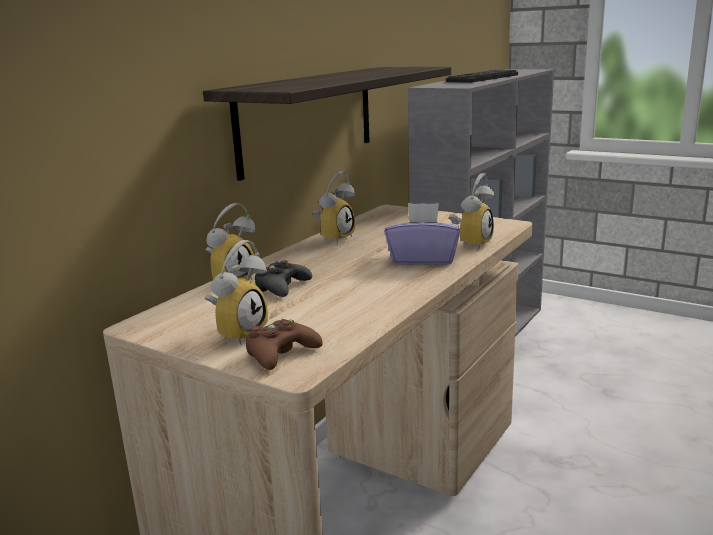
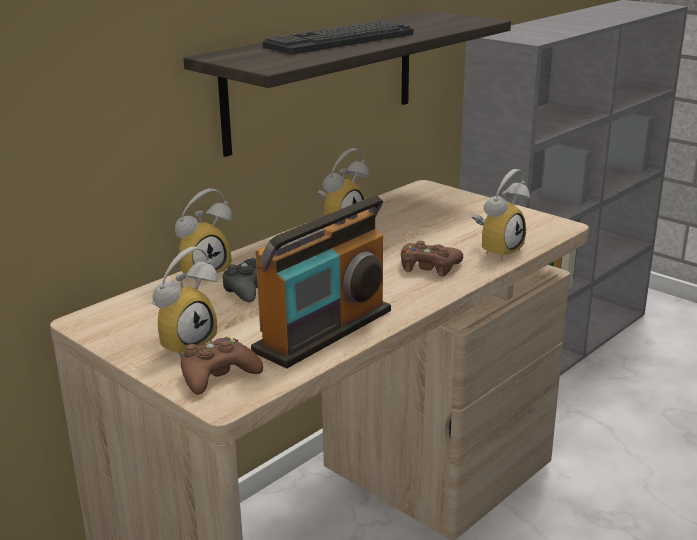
camera: 10 degrees right, 5 degrees up
(359, 311) = (324, 331): none -> radio
(423, 259) = (429, 267): purple tissue box -> brown game controller
(483, 78) = (575, 22): keyboard -> keyboard (340, 40)

